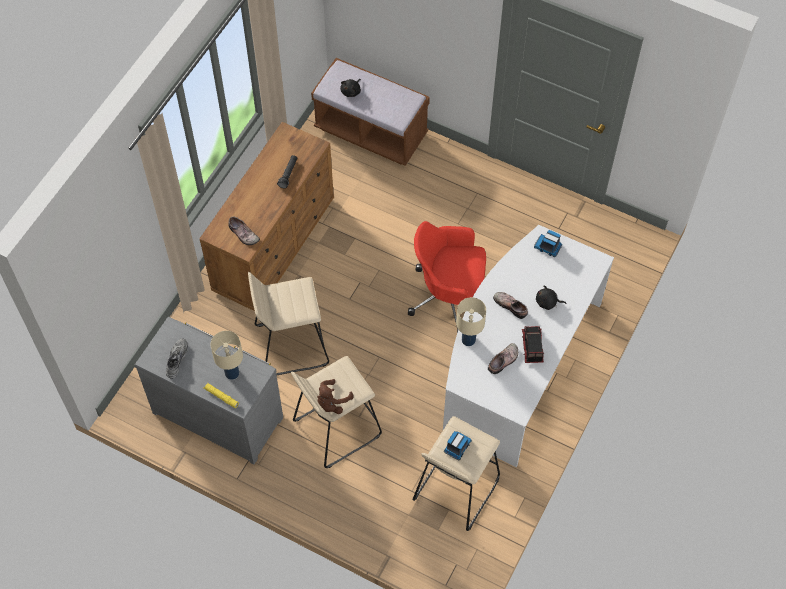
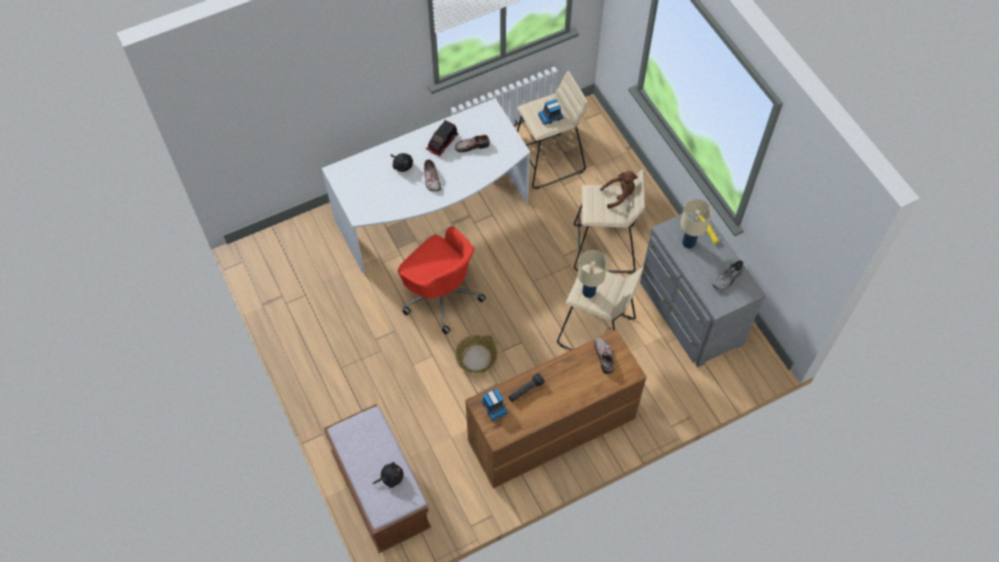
camera: 145 degrees left, 0 degrees up
(377, 263) = (476, 358): none -> basket
(468, 340) = (484, 173): beige table lamp -> beige table lamp (588, 291)
(548, 247) = (362, 204): toy truck -> toy truck (494, 407)

